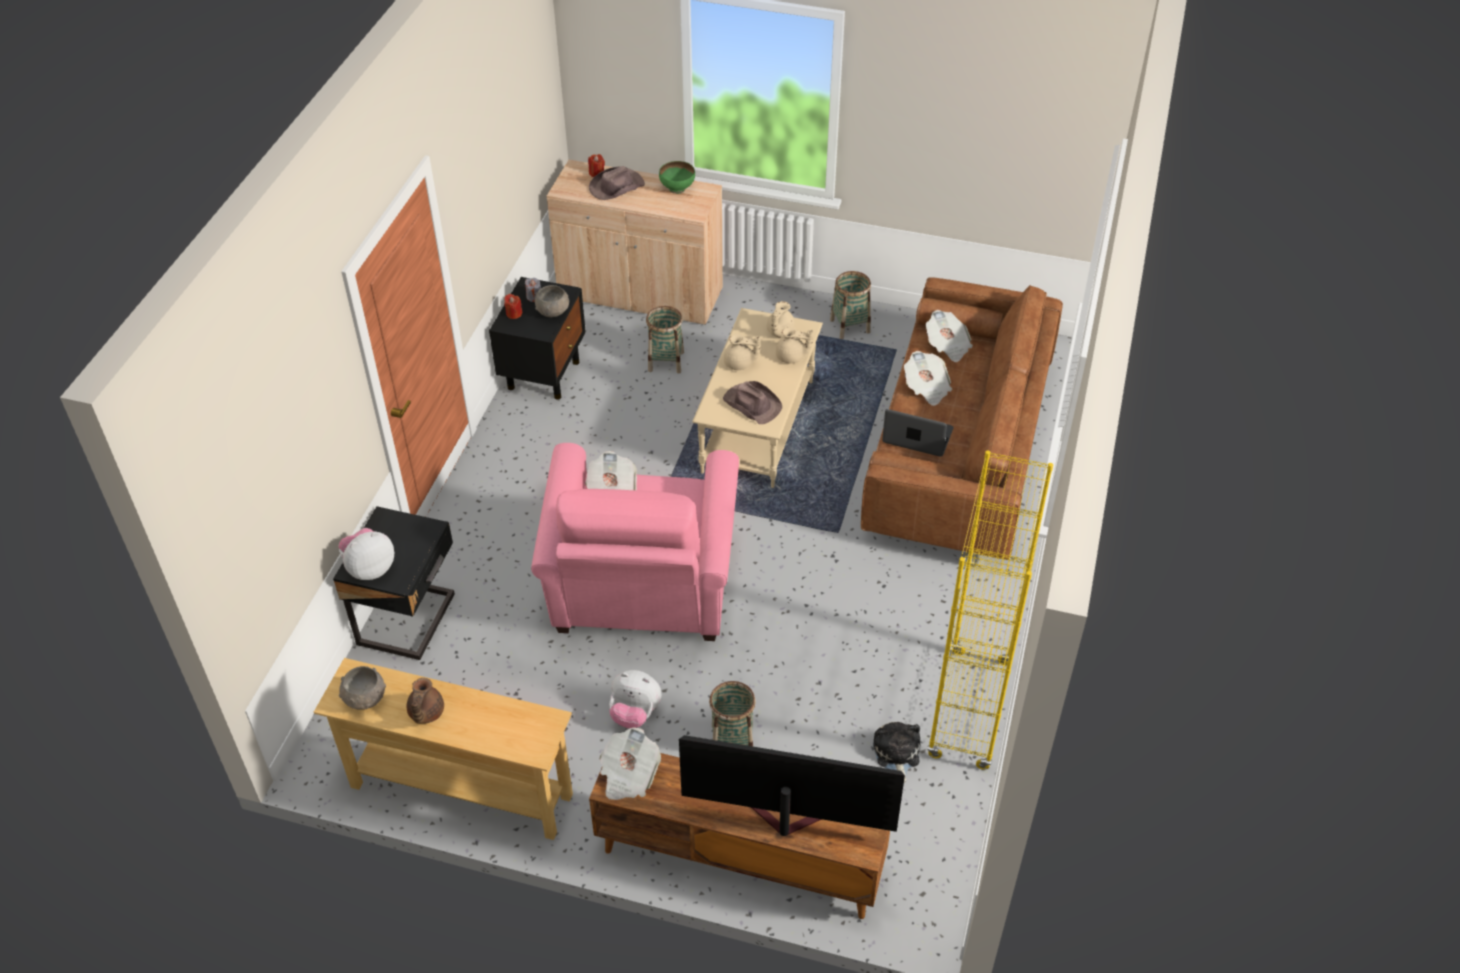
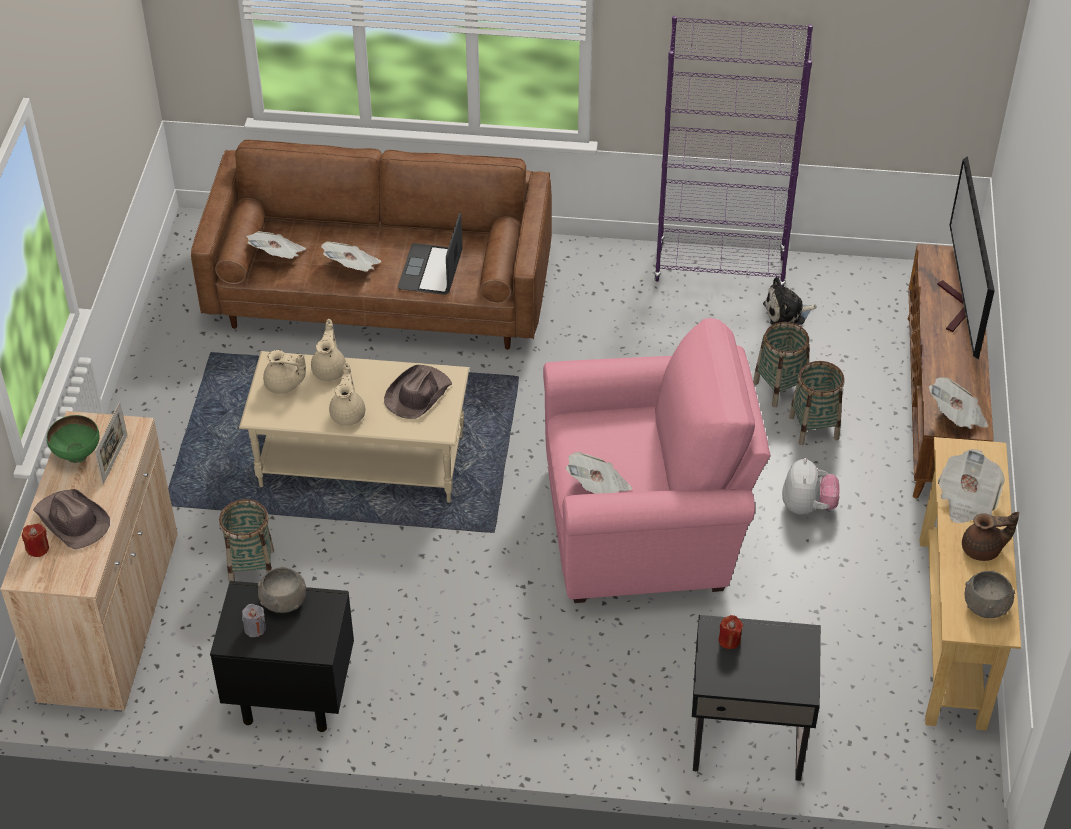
camera: 100 degrees left, 0 degrees up
(370, 568) = (793, 672): plush toy -> none
(486, 716) = (967, 500): none -> newspaper
(514, 314) = (294, 643): red candle -> red candle (729, 640)
(667, 205) = (115, 459): none -> picture frame
(850, 326) = (168, 397): basket -> basket (780, 388)
(969, 709) = (720, 269): yellow bookcase -> purple bookcase

